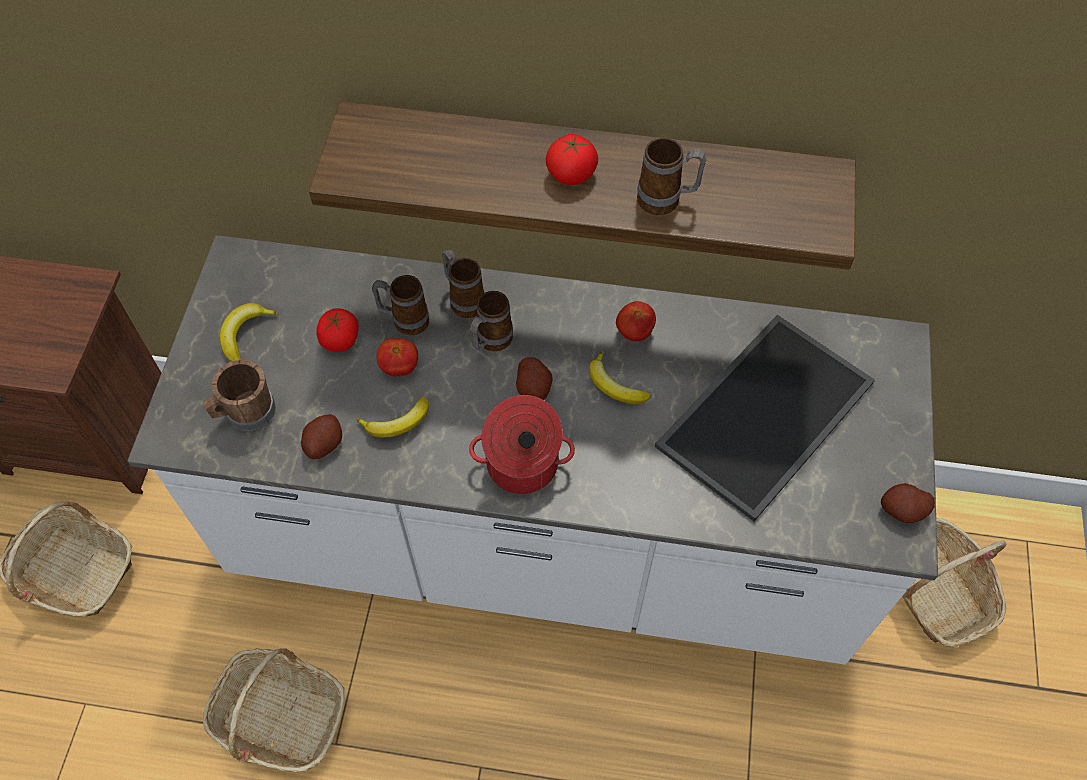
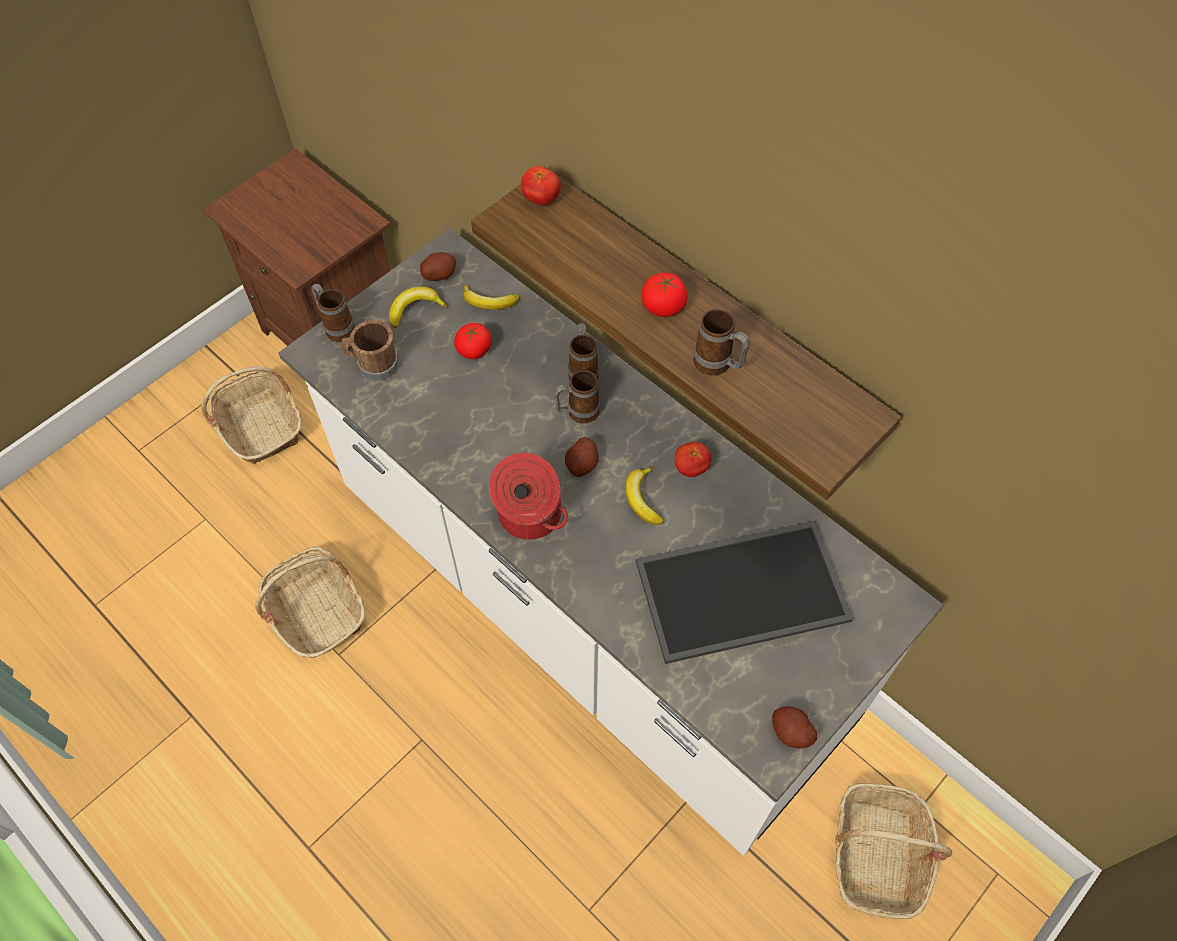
camera: 35 degrees right, 0 degrees up
(323, 443) = (407, 416): potato -> potato (439, 274)
(397, 423) = (467, 432): banana -> banana (489, 303)
(400, 367) = (499, 393): tomato -> tomato (541, 199)
(404, 320) = (529, 361): mug -> mug (336, 327)

